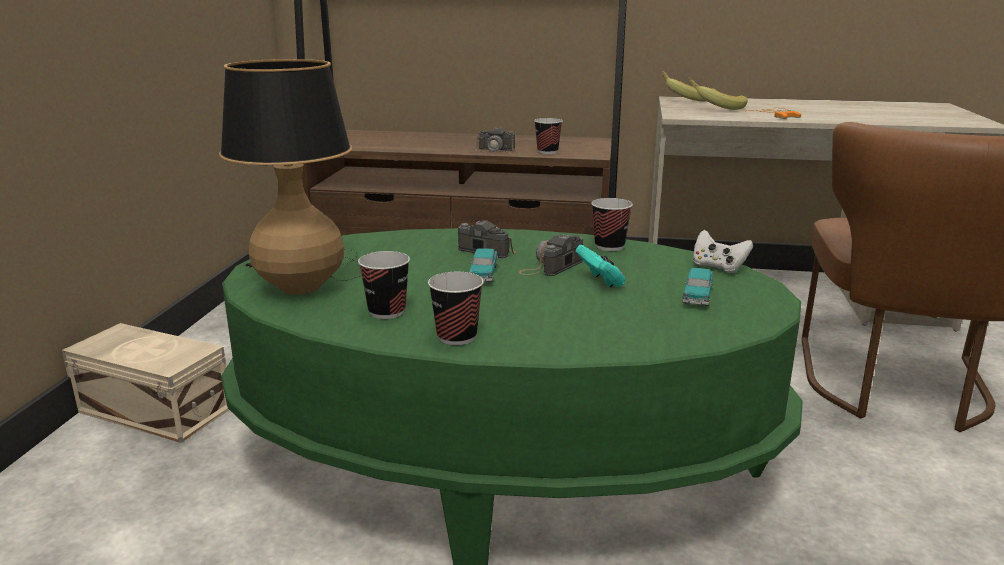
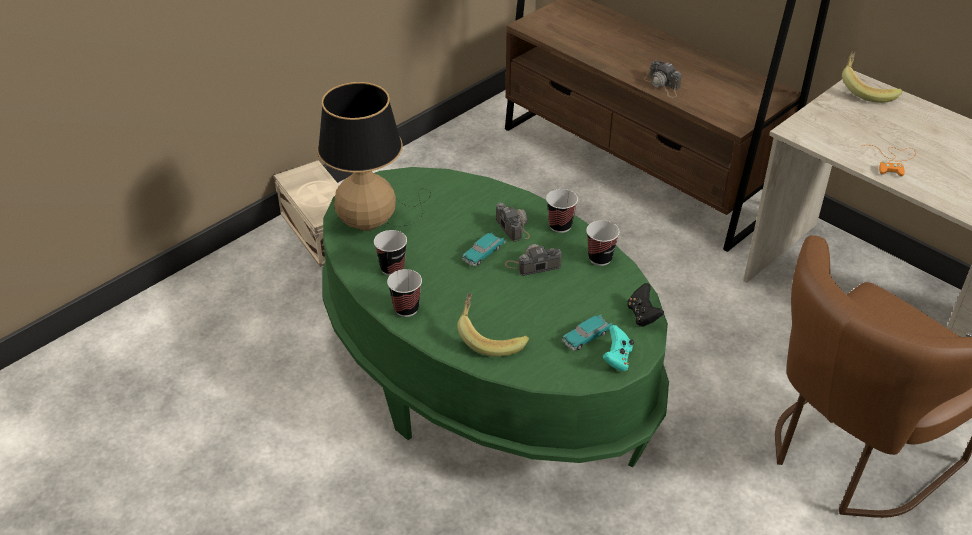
camera: 35 degrees right, 20 degrees up
(547, 152) = (703, 103): cup -> cup (560, 226)
(601, 282) = (544, 296): turquoise game controller -> turquoise game controller (617, 359)
(715, 108) = (859, 122): banana -> banana (490, 337)
(718, 267) = (643, 315): white game controller -> black game controller

